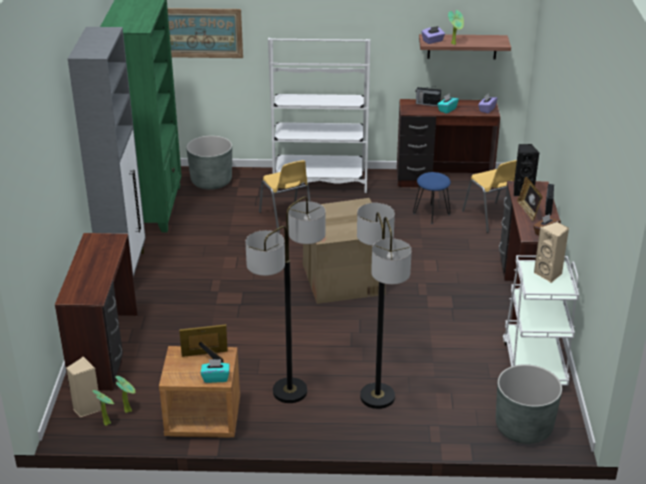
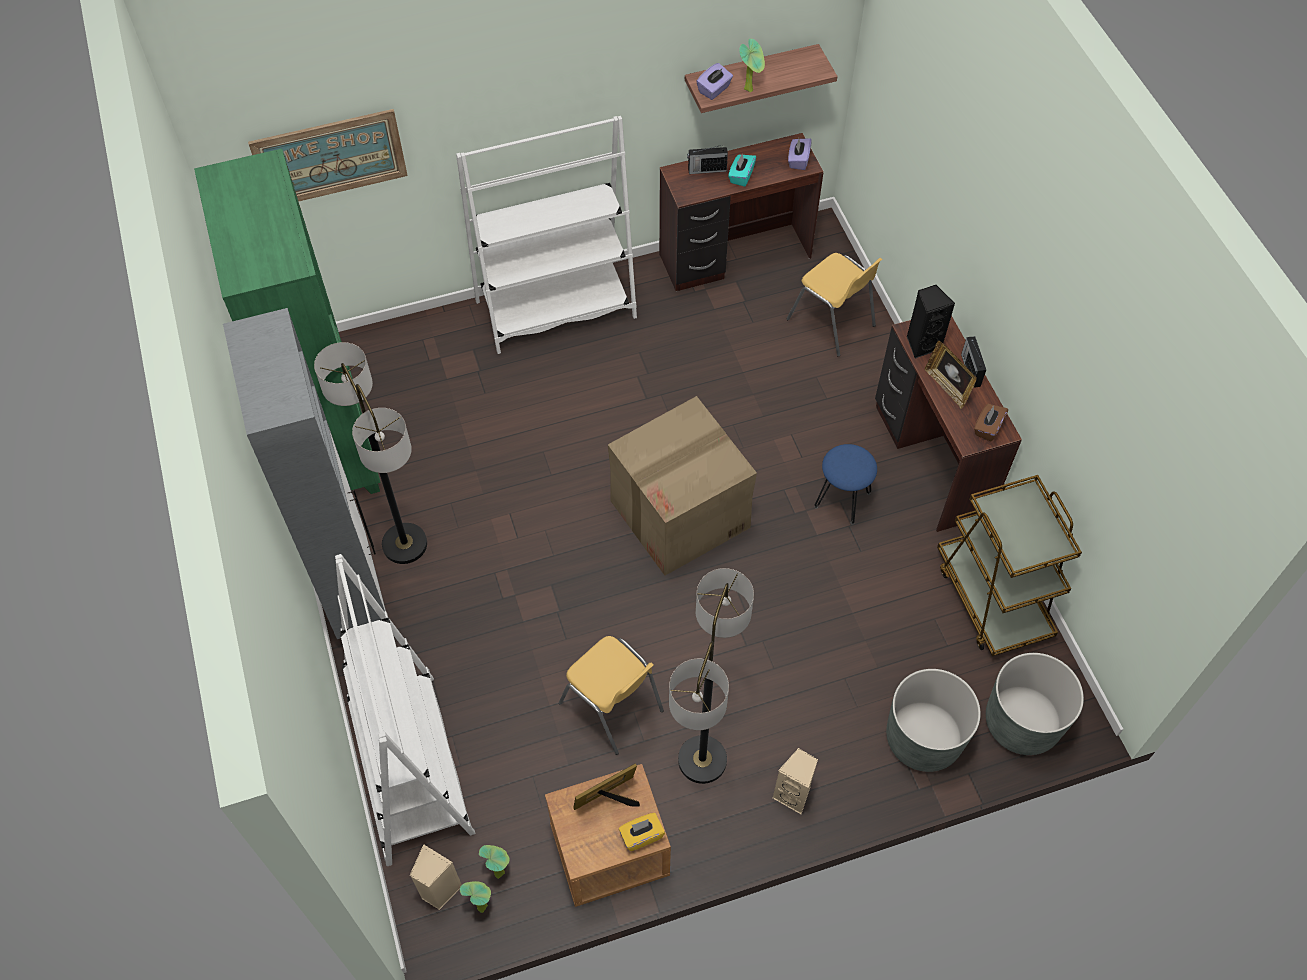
camera: 20 degrees left, 25 degrees up
(106, 350) = (411, 768): brown desk -> white bookcase
(211, 181) = (394, 357): grey planter -> grey planter (923, 738)
(215, 378) = (641, 836): turquoise tissue box -> yellow tissue box
(286, 219) = (544, 409): yellow chair -> yellow chair (612, 707)
(377, 397) = (820, 730): floor lamp -> floor lamp (405, 544)
(431, 214) = (746, 338): blue stool -> blue stool (842, 500)
(534, 362) = (992, 598): white cart -> brown cart
(549, 274) = (1024, 516): beige speaker -> beige speaker (793, 794)

